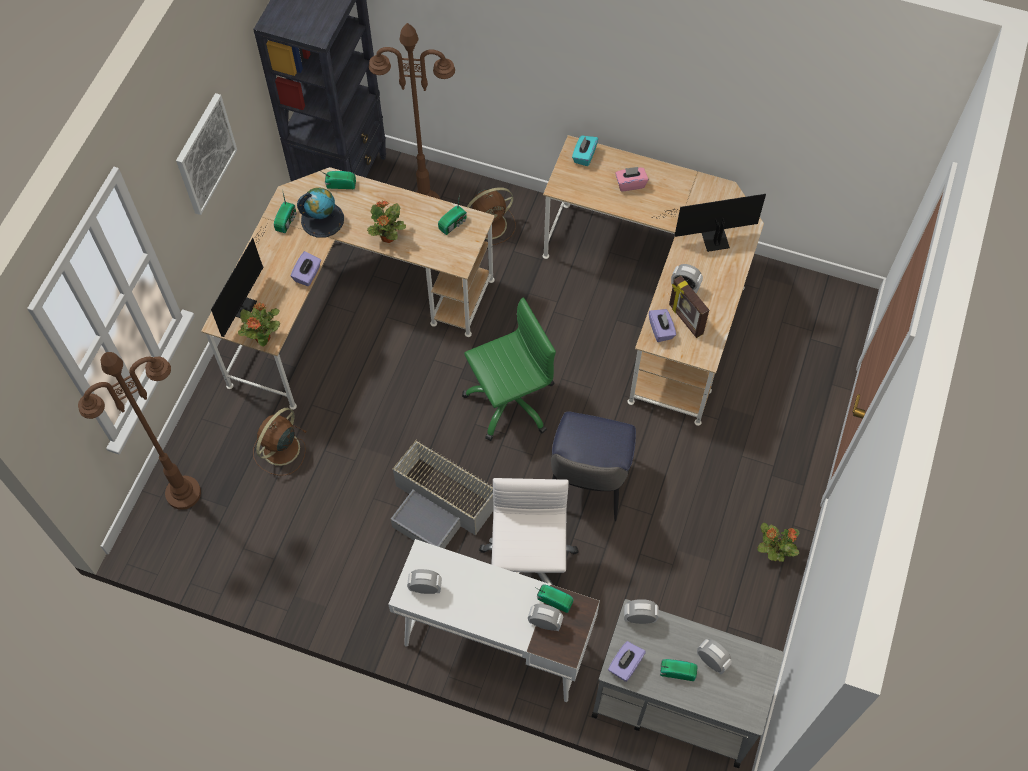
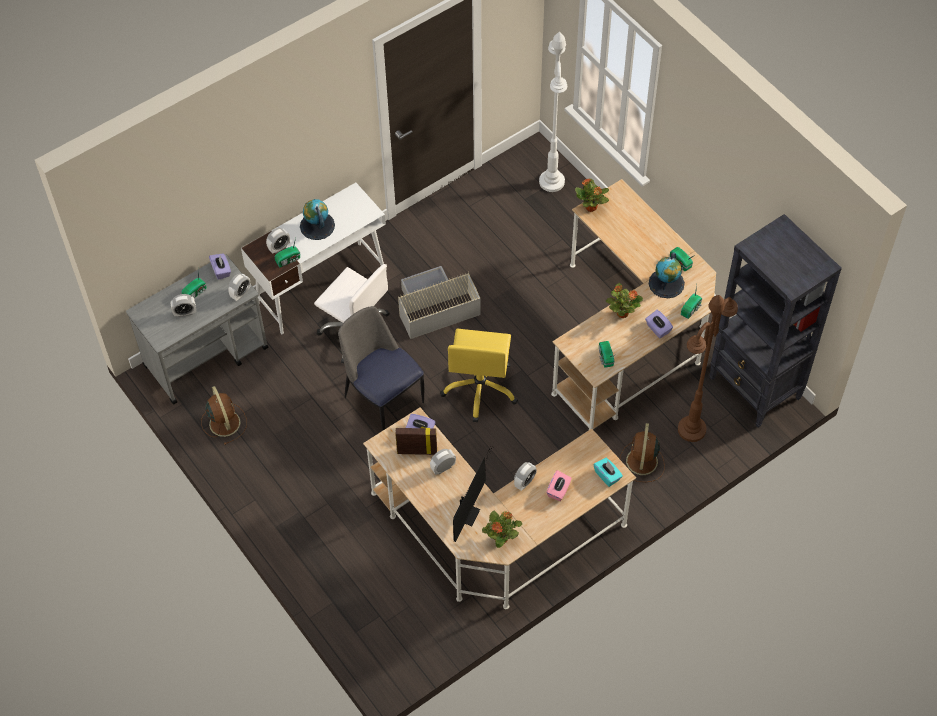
camera: 125 degrees right, 5 degrees down
(184, 493) = (552, 182): brown floor lamp -> white floor lamp
(205, 154) = (711, 171): picture -> none
(244, 303) = (626, 209): monitor -> none
(280, 450) = (544, 243): brown fan -> brown fan (224, 422)
(308, 275) = (624, 253): purple tissue box -> purple tissue box (658, 329)
(425, 588) = (349, 203): alarm clock -> alarm clock (524, 482)
(484, 602) = (317, 226): none -> globe
(510, 401) = (480, 389): green office chair -> yellow office chair
(773, 551) = (248, 475): potted plant -> potted plant (501, 538)

